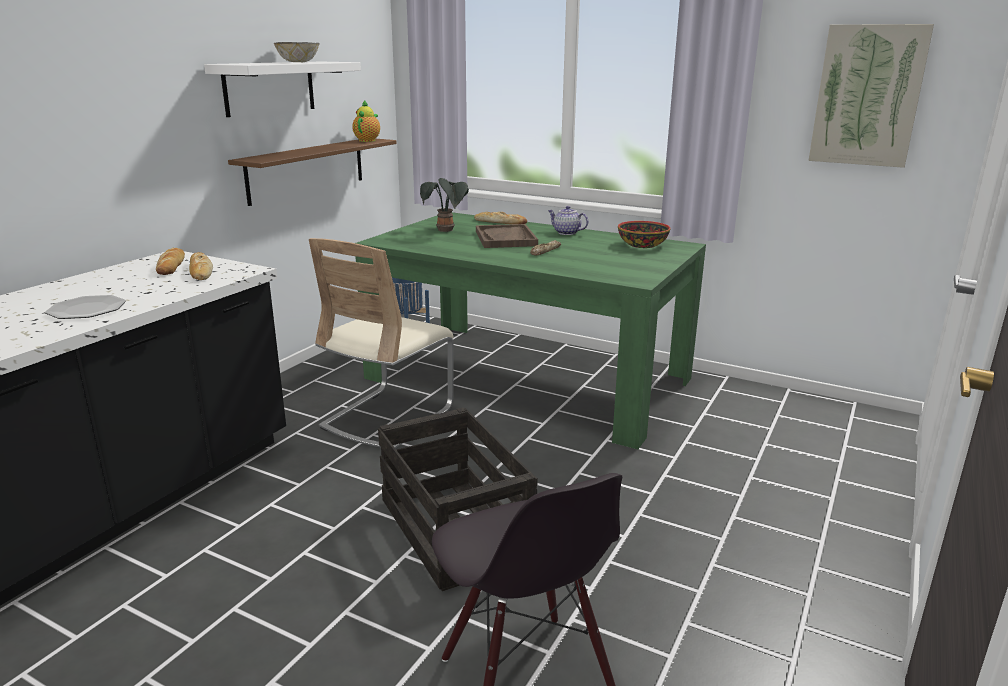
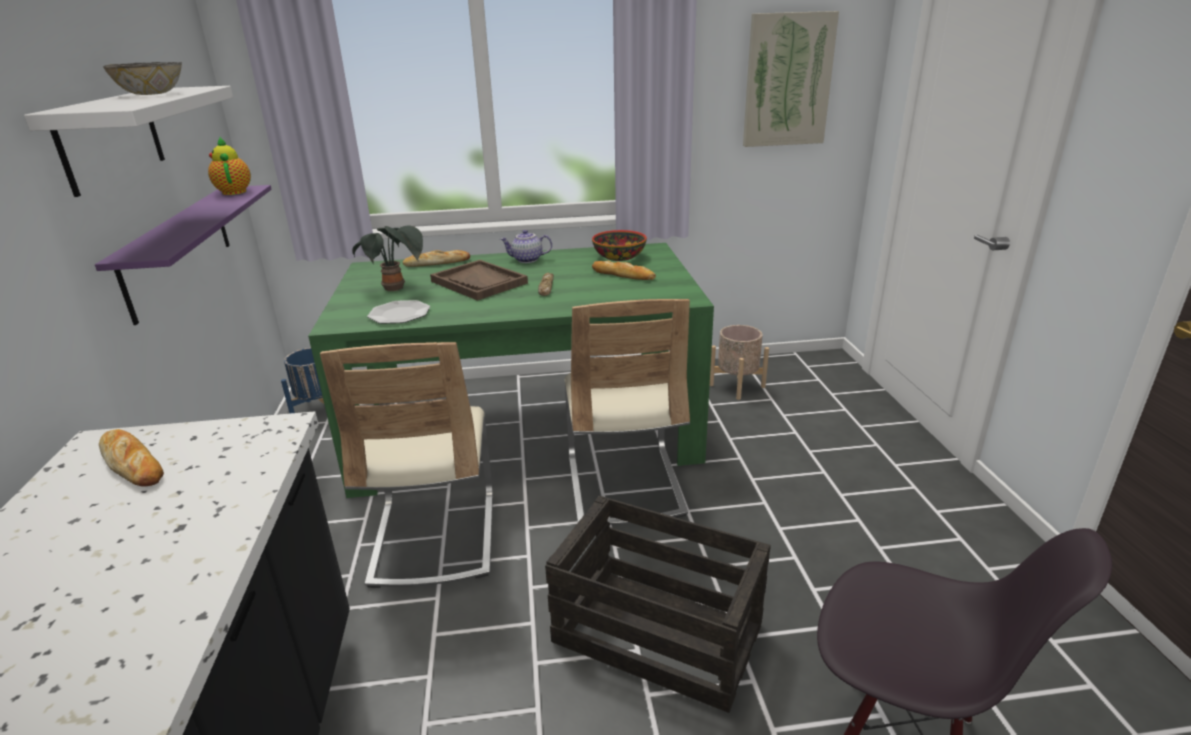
camera: 35 degrees left, 5 degrees up
(87, 309) = (121, 609): plate -> plate (399, 314)
(200, 271) = (203, 455): bread -> bread (623, 275)
(307, 170) = (178, 249): brown shelf -> purple shelf
(552, 438) = (624, 484): none -> beige chair
(750, 408) = (736, 386): none -> beige planter

